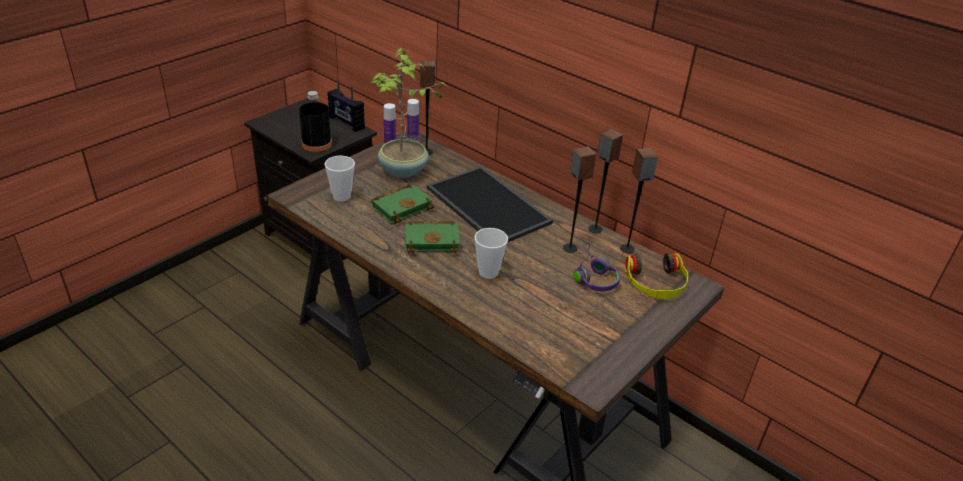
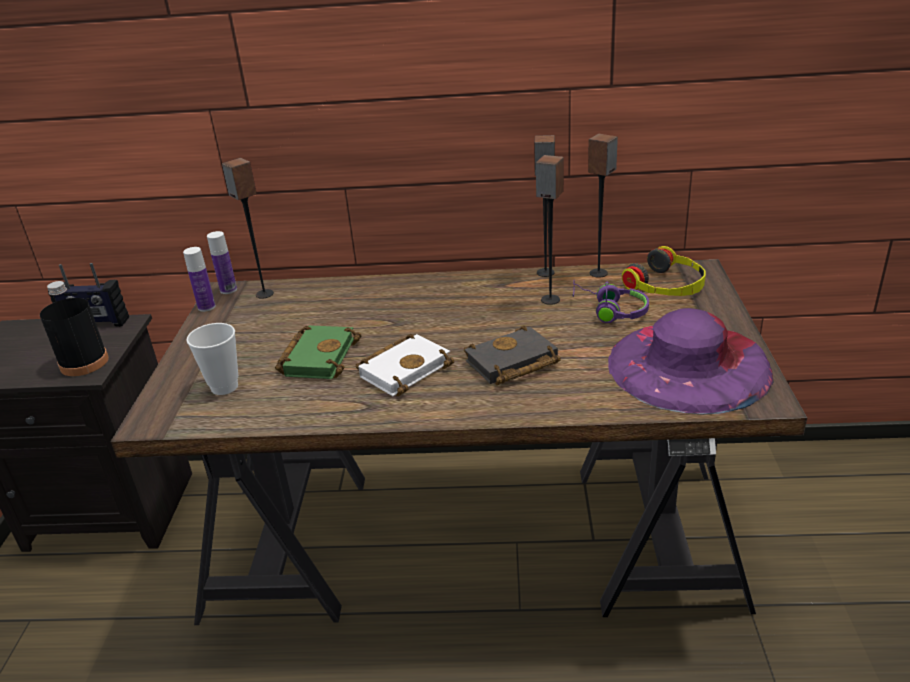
camera: 35 degrees left, 5 degrees down
(403, 171) = (265, 323): potted plant -> none
(433, 240) = (405, 368): green book -> white book
(485, 205) = (409, 308): tray -> none
(488, 272) = (511, 364): cup -> black book
(582, 338) = (688, 365): none -> purple hat

